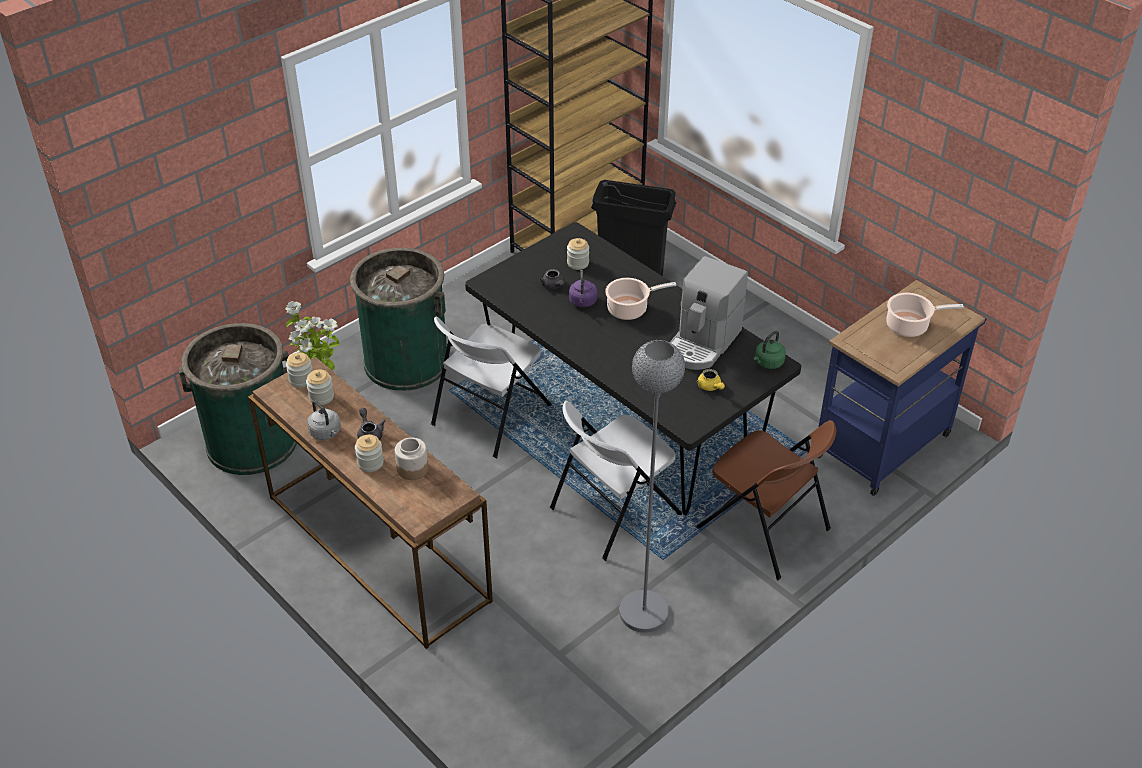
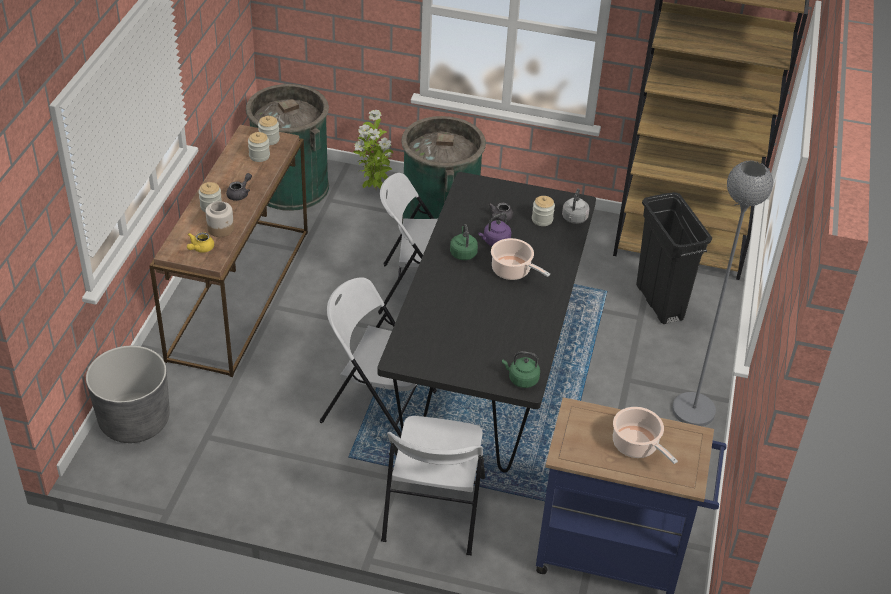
camera: 55 degrees right, 0 degrees up
(326, 433) = (224, 174): grey kettle -> grey kettle (574, 219)
(492, 706) = (134, 421): none -> grey planter
(580, 327) = (463, 253): none -> green kettle
(644, 613) = (283, 469): grey floor lamp -> grey floor lamp (693, 411)
(703, 343) = (510, 330): coffee machine -> none
(710, 387) = (457, 355): yellow teapot -> yellow teapot (200, 248)
(763, 529) = (433, 509): brown chair -> white chair

